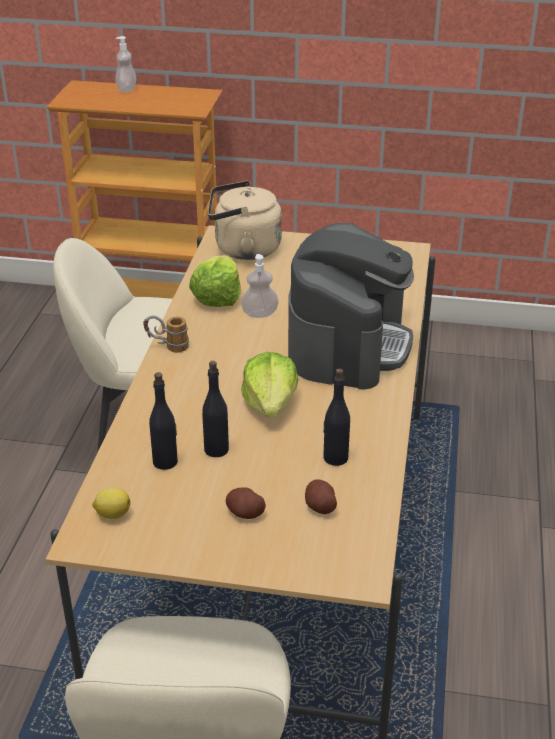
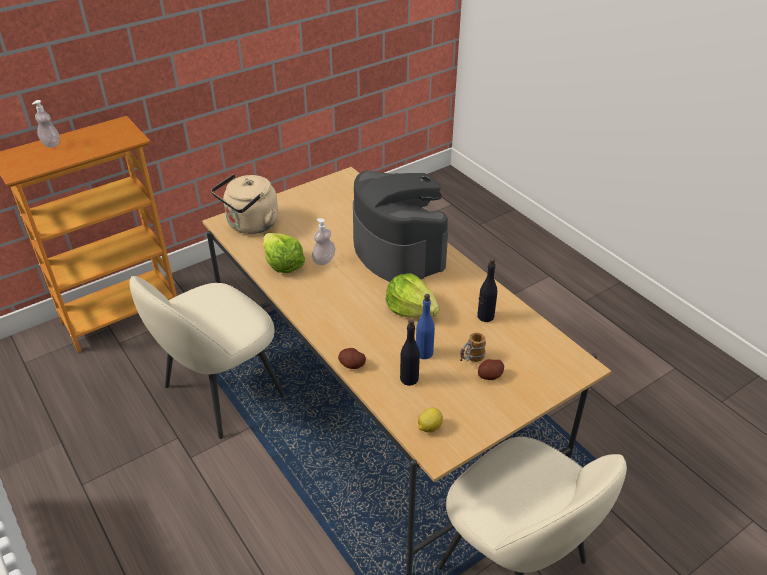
camera: 45 degrees left, 5 degrees up
(167, 347) = (303, 312): mug -> mug (470, 360)
(216, 449) = (424, 353): black bottle -> blue bottle
(320, 506) = (516, 346): potato -> potato (352, 365)

